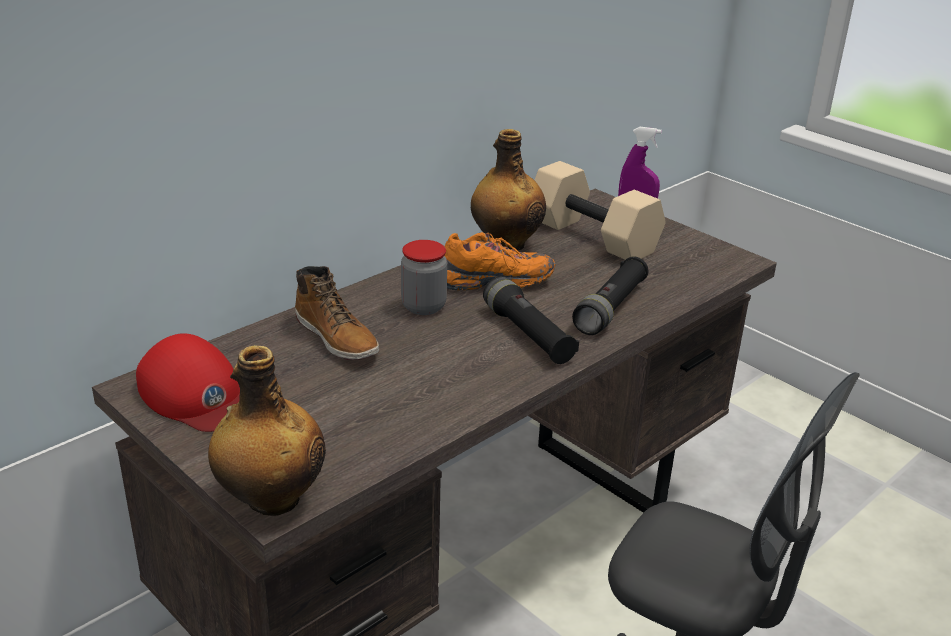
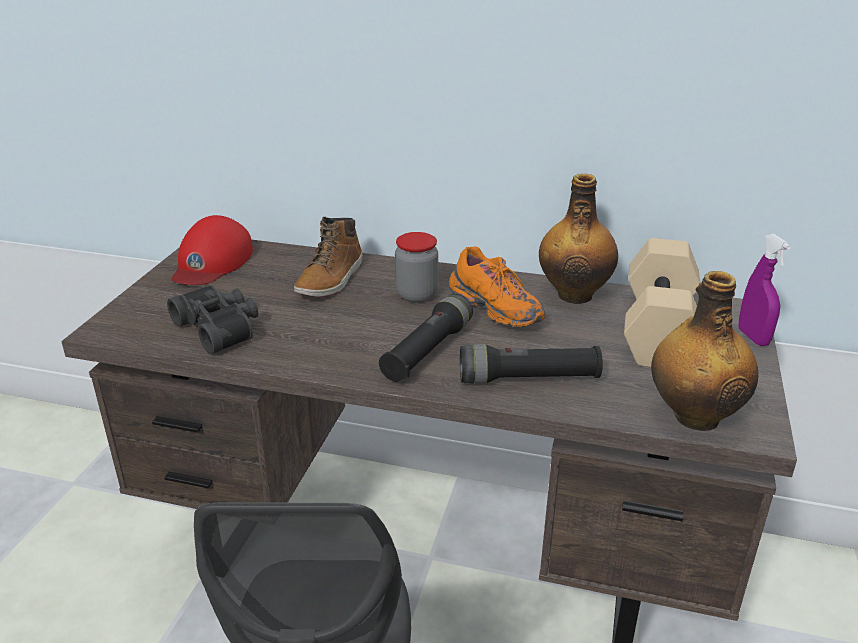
camera: 60 degrees right, 0 degrees up
(271, 499) = (111, 326): bottle -> bottle (694, 415)
(362, 427) = (220, 328): none -> black binoculars

